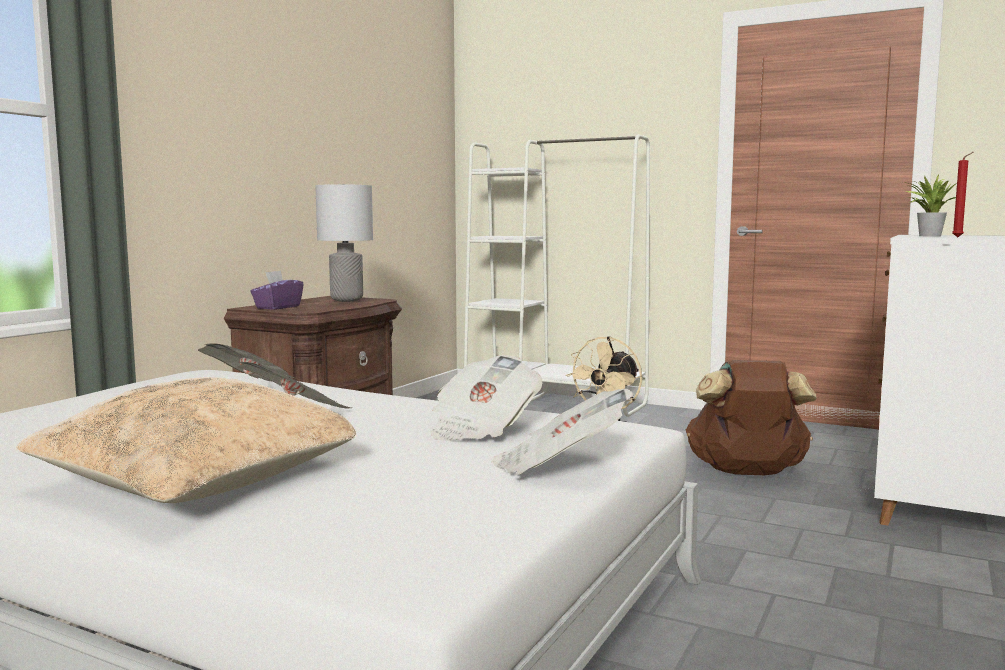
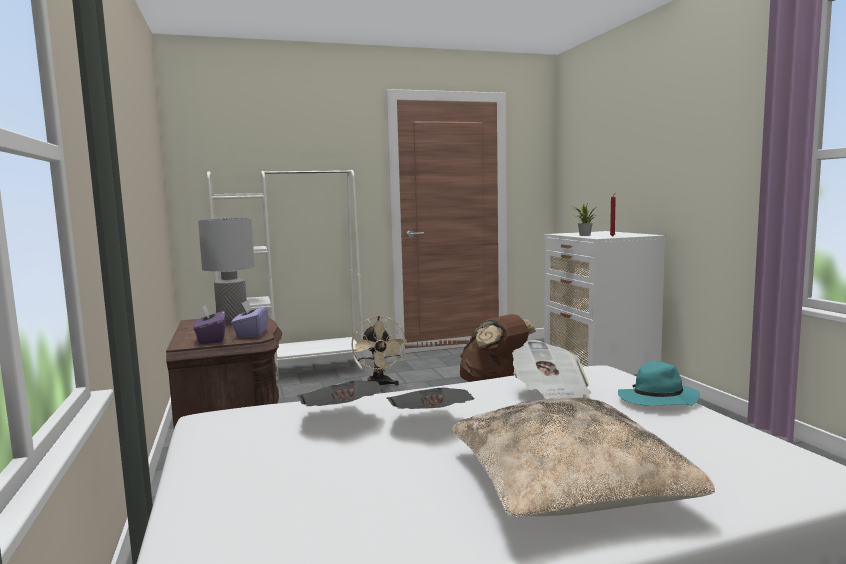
camera: 45 degrees left, 0 degrees up
(316, 308) = (251, 334): none -> purple tissue box
(559, 467) = (657, 400): newspaper -> turquoise hat

